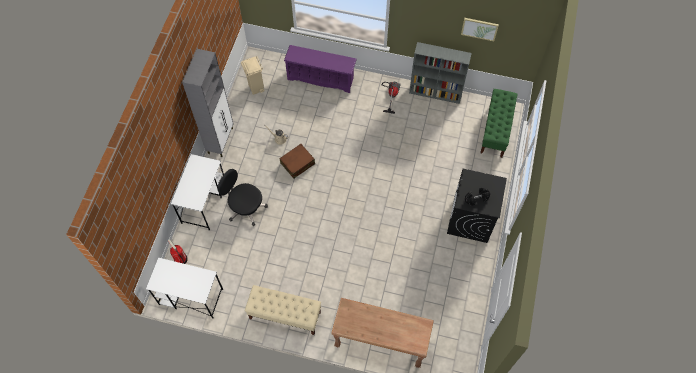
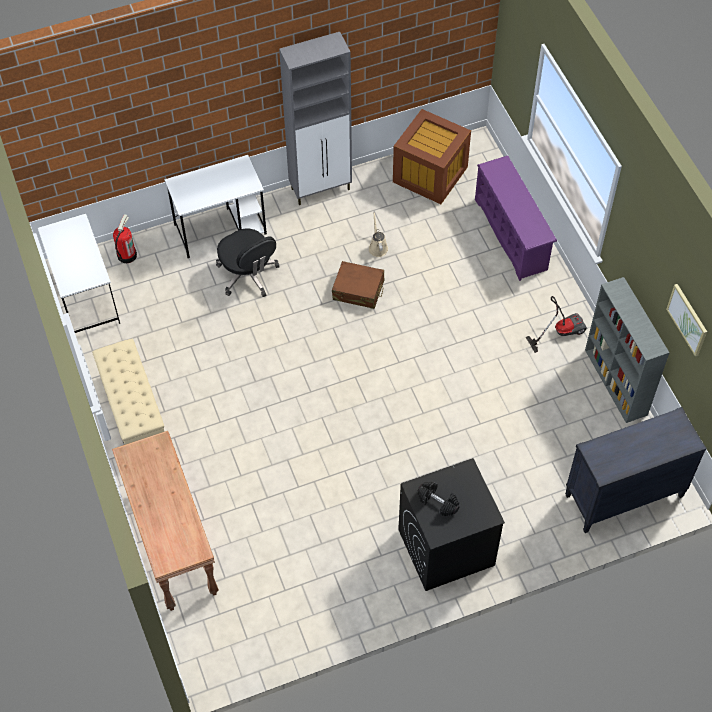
camera: 55 degrees right, 5 degrees down
(245, 207) = (248, 275): black office chair -> black office chair turned 150 degrees clockwise
(256, 88) = (430, 175): beige trash can -> brown storage box
(495, 130) = (623, 497): green bench -> black dresser

